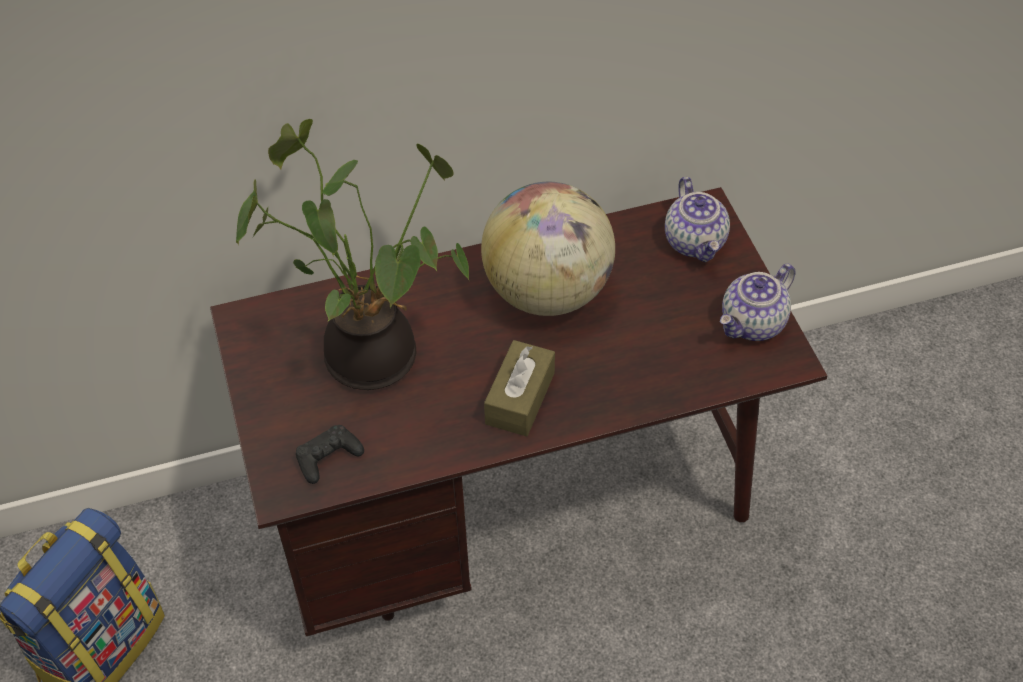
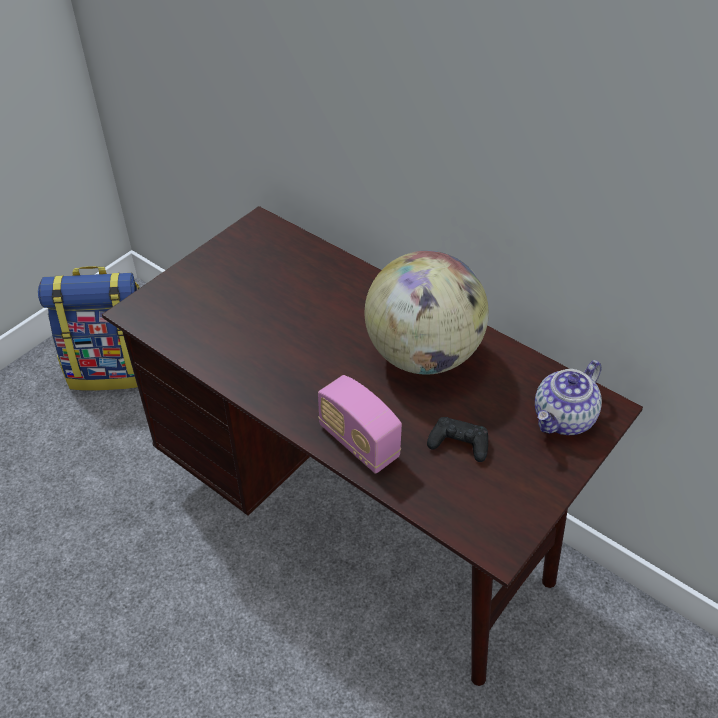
camera: 55 degrees right, 5 degrees down
(328, 457) = (178, 318): black game controller -> black game controller (459, 443)
(374, 351) = (286, 294): potted plant -> none
(520, 398) = (308, 389): brown tissue box -> none
(613, 393) = (358, 442): none -> radio
(753, 324) = (514, 500): teapot -> none

